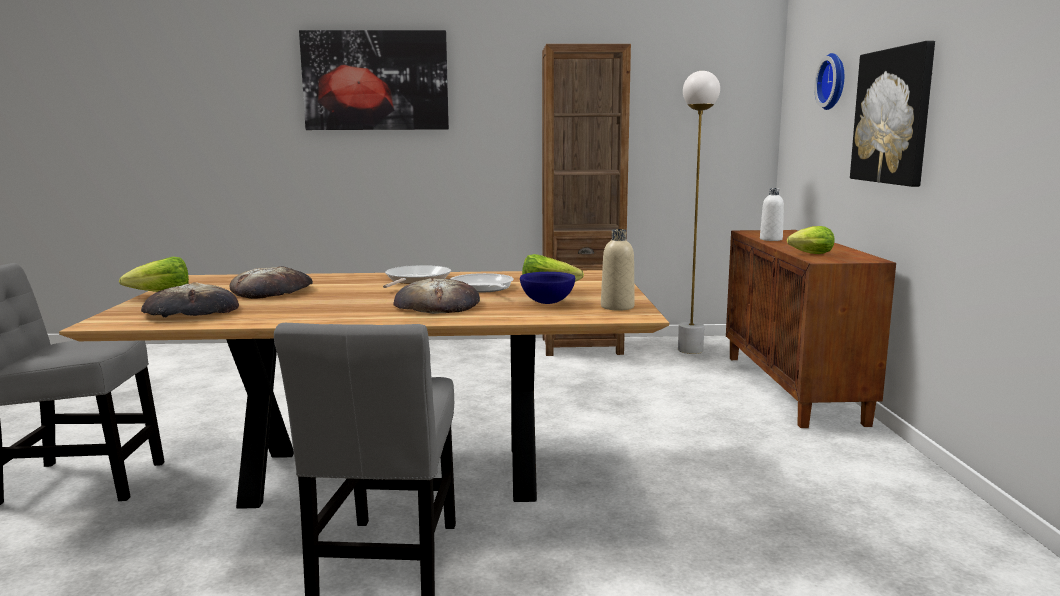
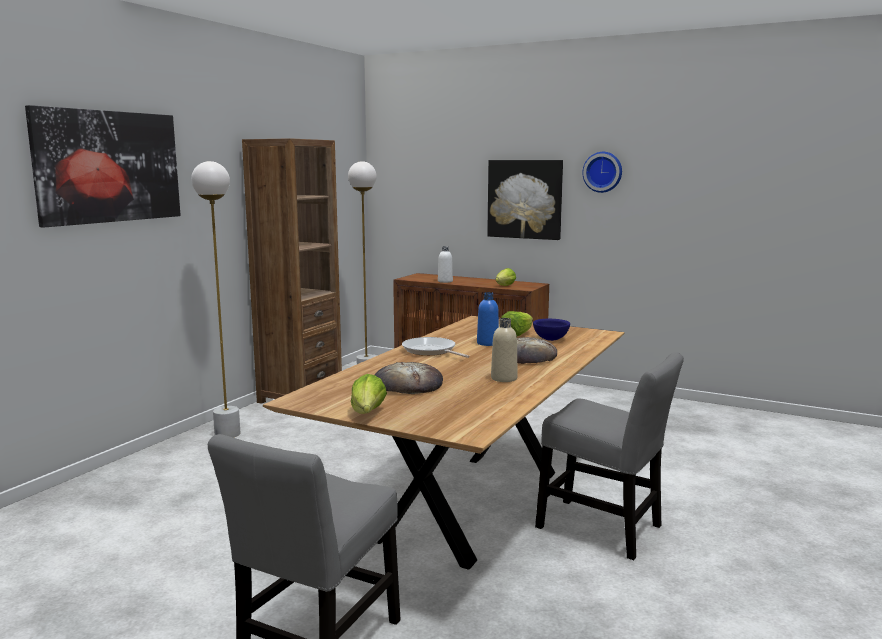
camera: 60 degrees left, 0 degrees up
(191, 312) = (463, 409): bread -> none
(455, 351) = (227, 434): none -> white floor lamp
(483, 288) = (487, 343): frying pan -> blue bottle
(617, 307) = (579, 332): beige bottle -> beige bottle (504, 378)
(834, 81) = (449, 173): wall clock -> wall clock (603, 172)

